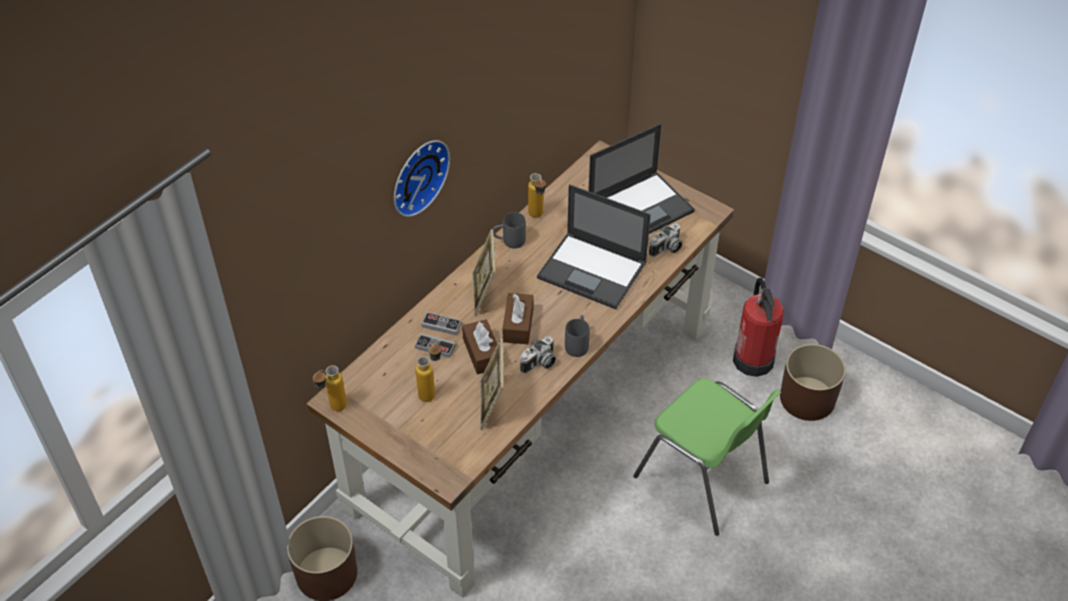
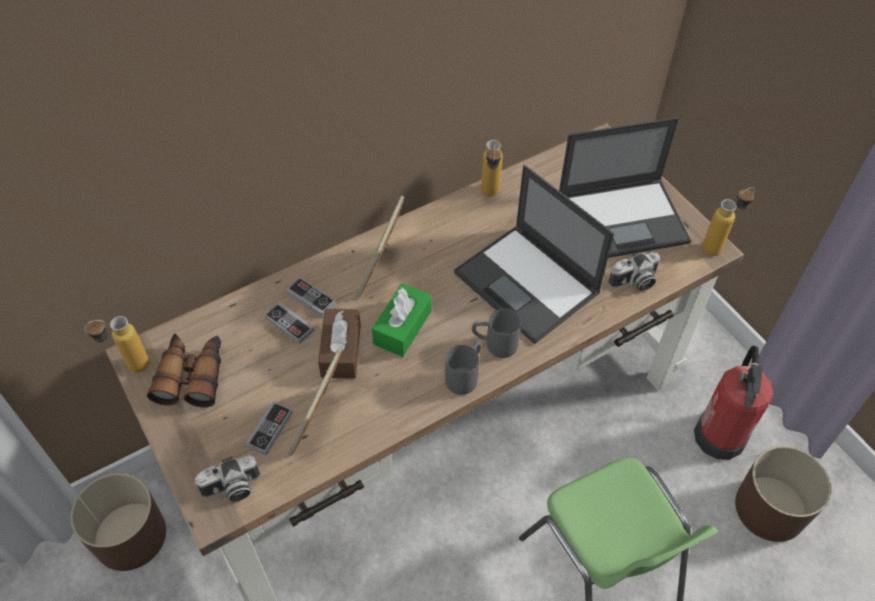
camera: 20 degrees right, 5 degrees up
(382, 400) = (192, 375): none -> binoculars
(416, 175) = (296, 96): wall clock -> none
(432, 392) = (255, 383): bottle -> bottle (718, 246)
(458, 417) = (270, 429): none -> game controller
(509, 241) = (442, 217): grey mug -> grey mug (494, 344)
(518, 325) = (402, 327): brown tissue box -> green tissue box
(539, 363) = (404, 388): camera -> camera (231, 488)

